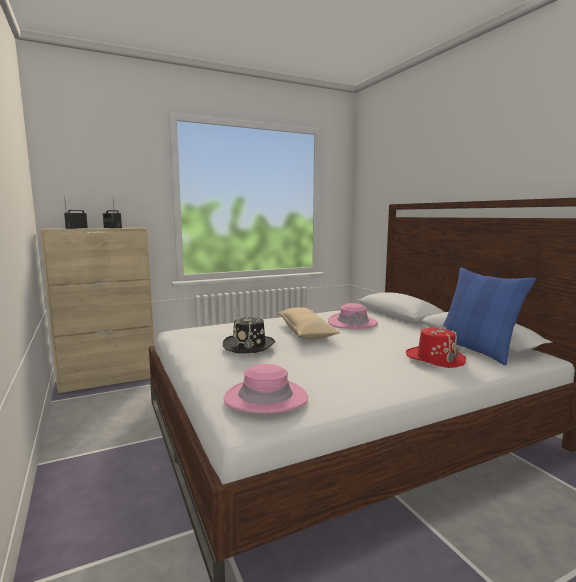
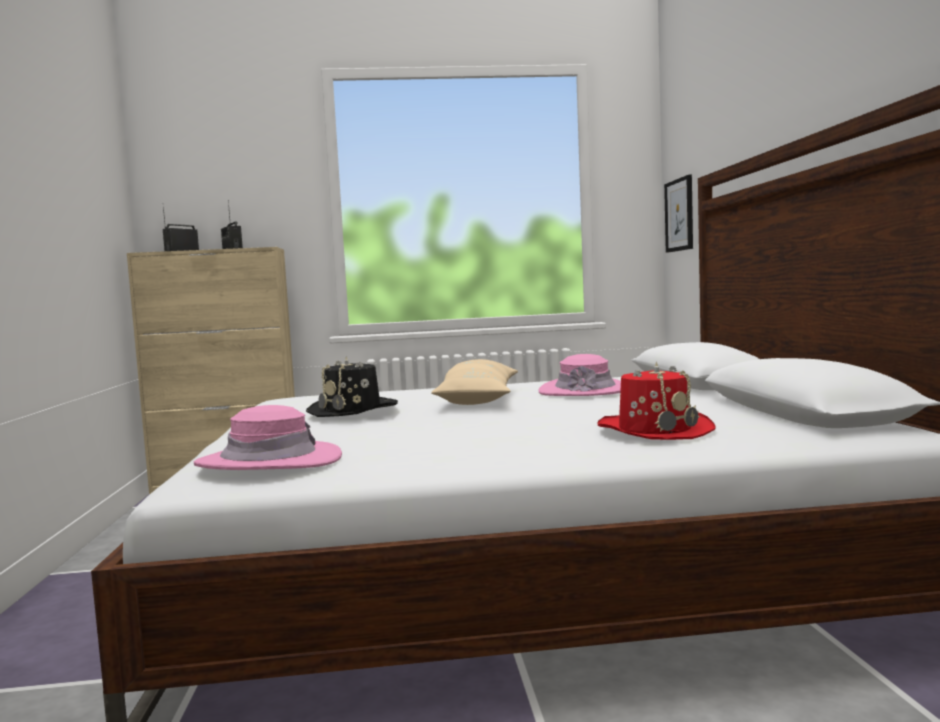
camera: 20 degrees right, 5 degrees down
(367, 218) = (679, 215): none -> picture
(476, 350) = (769, 423): blue pillow -> none

